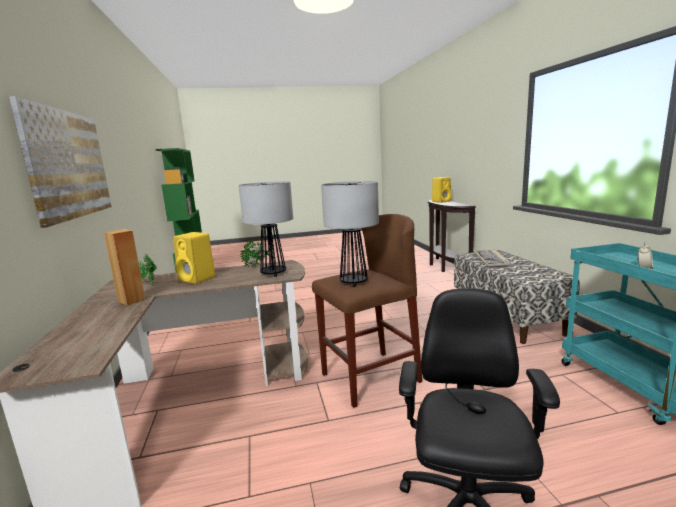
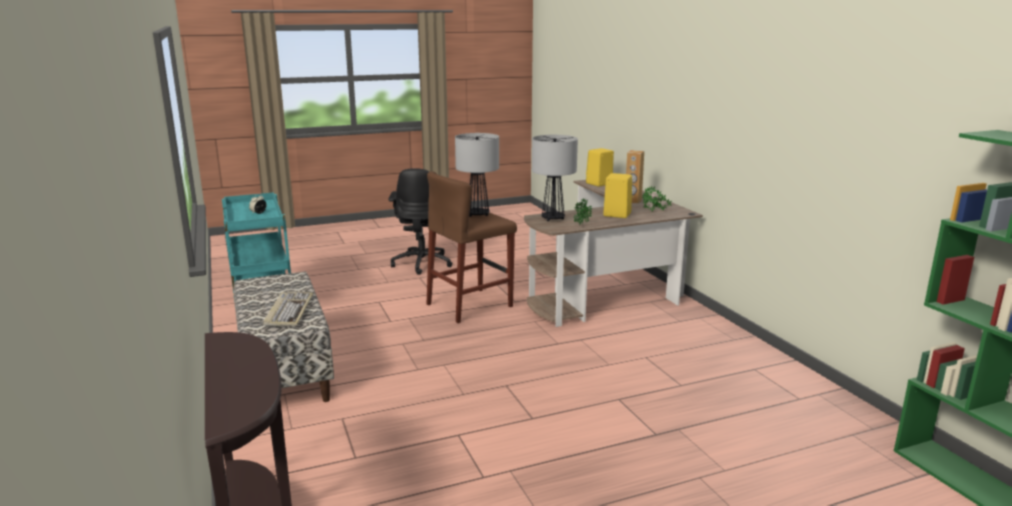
camera: 170 degrees right, 5 degrees up
(69, 164) = (701, 107): picture -> none
(441, 201) = (238, 388): yellow speaker -> yellow speaker (598, 184)

